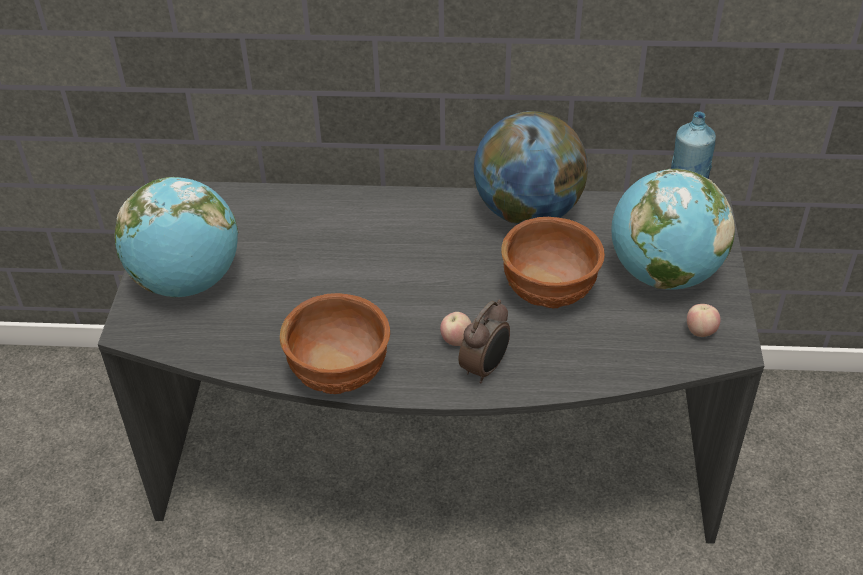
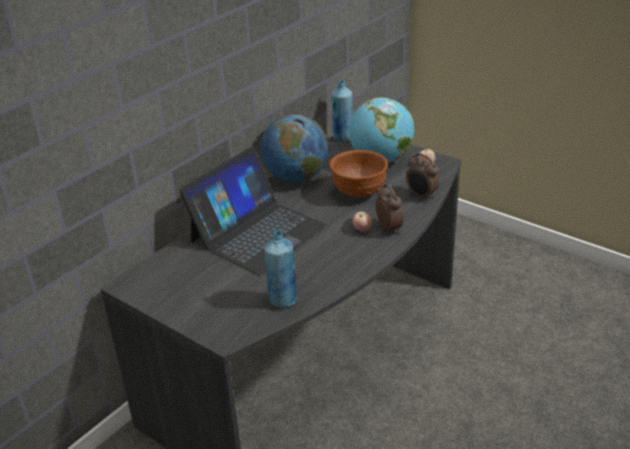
camera: 55 degrees left, 10 degrees down
(187, 281) = (211, 304): globe -> none
(238, 340) = (283, 300): none -> blue bottle
(340, 375) = (347, 273): brown bowl -> none
(364, 244) = (257, 233): none -> laptop
(605, 365) = (421, 196): none -> alarm clock

